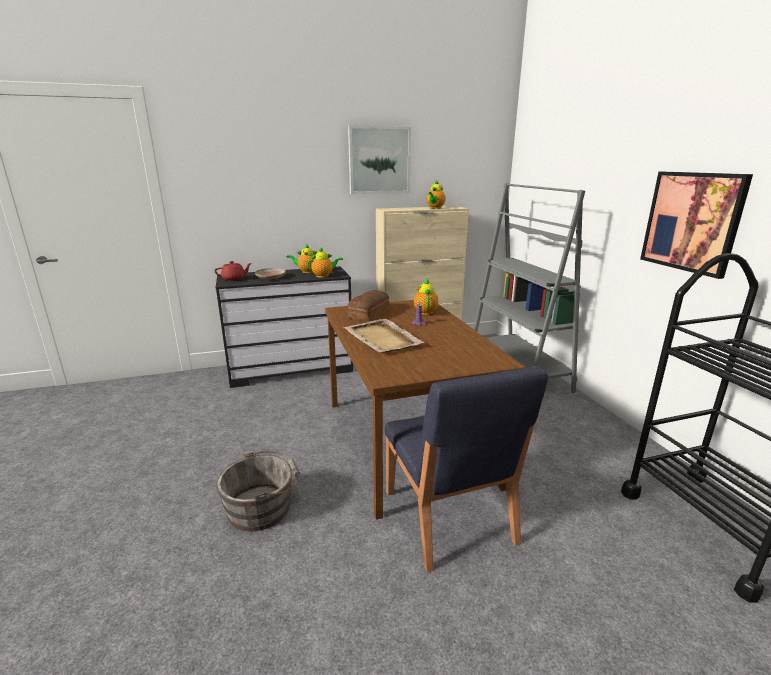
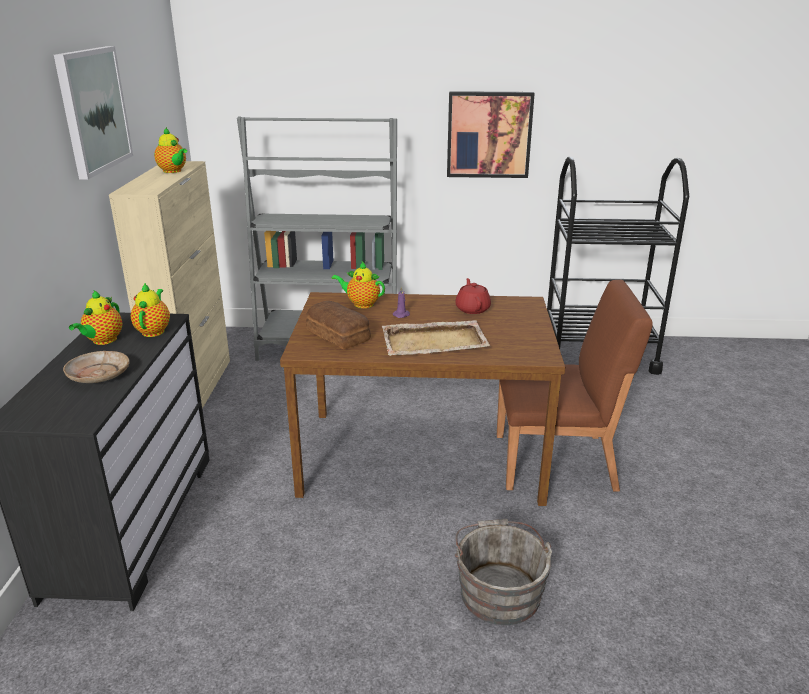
camera: 70 degrees left, 5 degrees up
(234, 279) = (55, 411): red teapot -> red teapot (472, 309)
(448, 518) = (556, 462): blue chair -> brown chair

